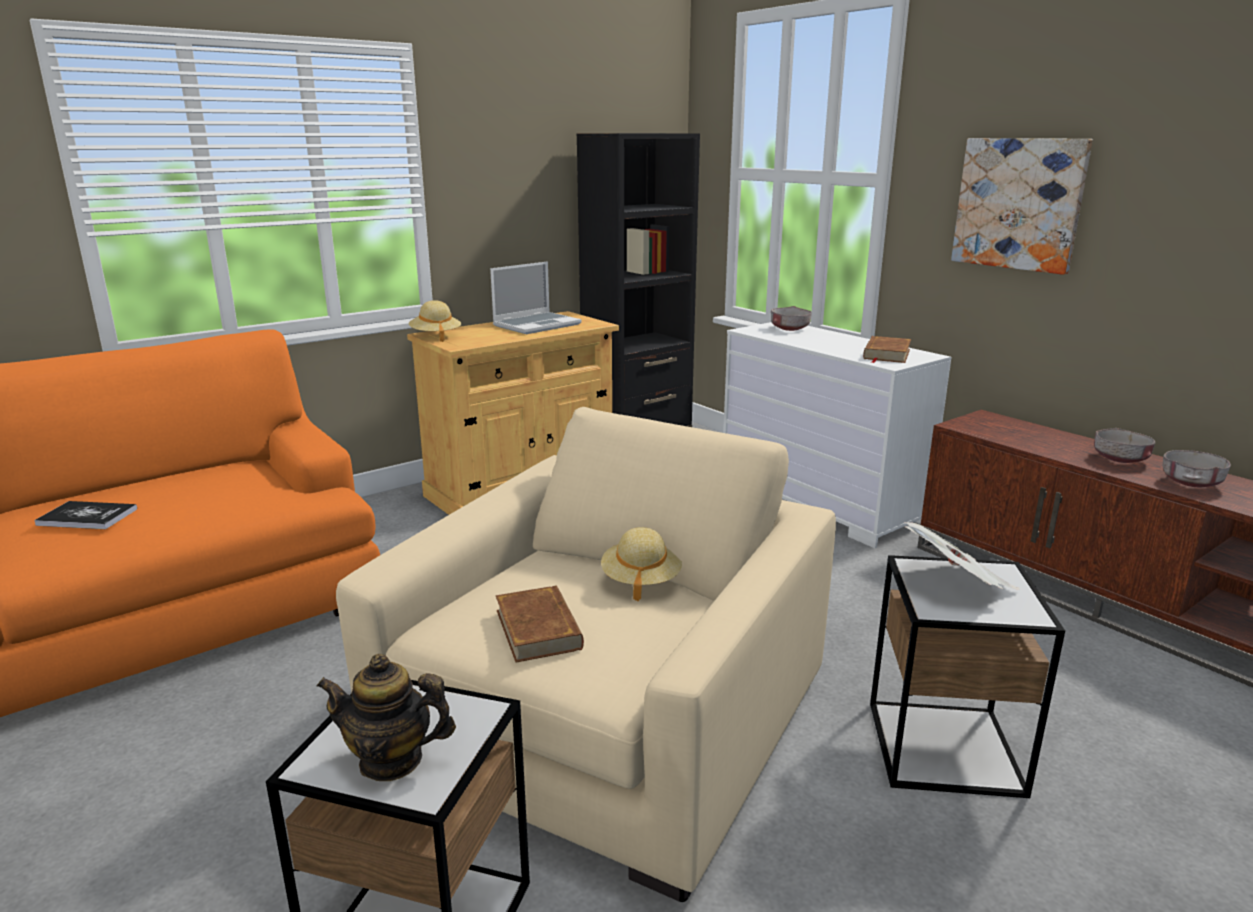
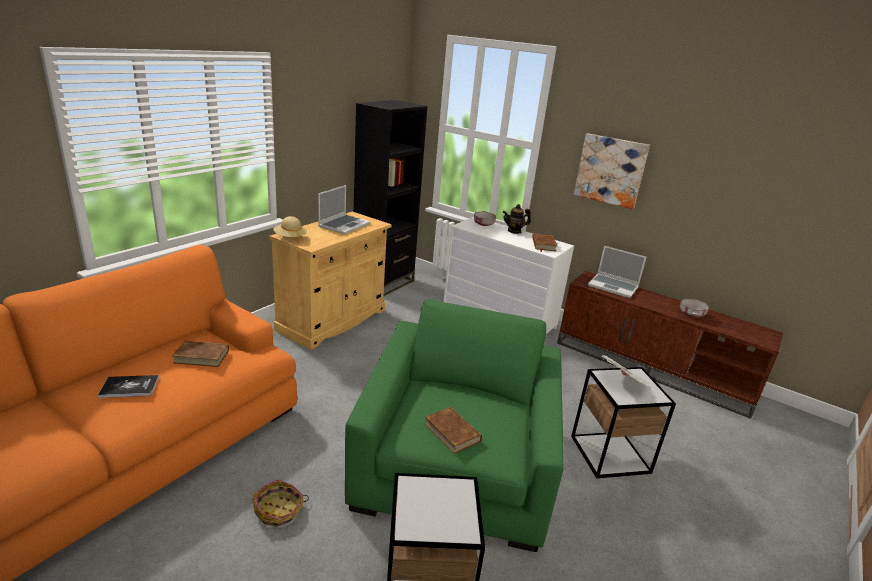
camera: 20 degrees left, 5 degrees up
(220, 488) = (201, 356): none -> brown book
(260, 746) = (279, 511): none -> basket
(391, 760) = (441, 520): teapot -> teapot (514, 231)
(608, 720) = (456, 464): beige armchair -> green armchair
(641, 580) = (480, 395): beige hat -> none
(1028, 433) = (613, 287): none -> laptop
(1120, 459) = (658, 302): grey bowl -> none

